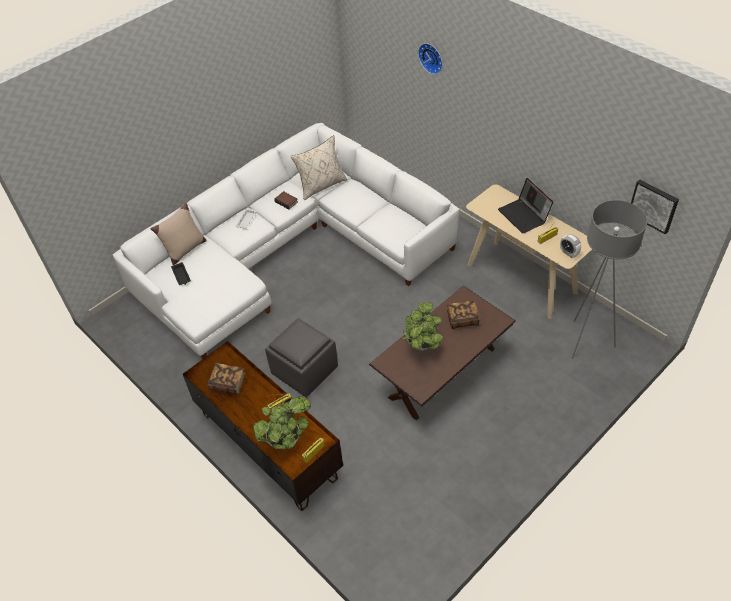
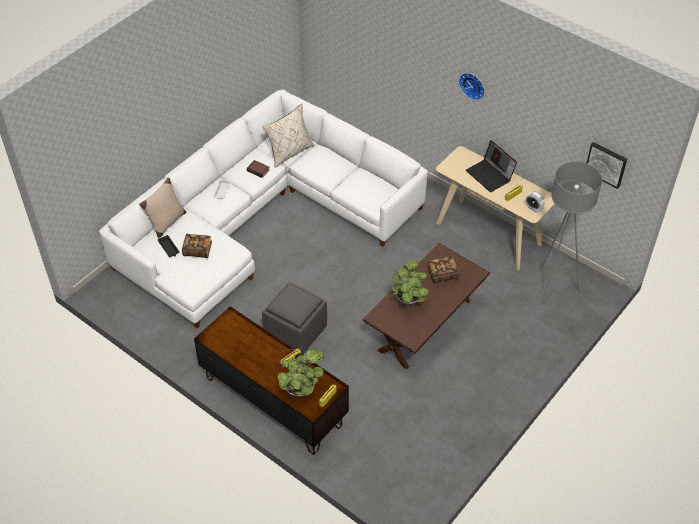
camera: 10 degrees left, 0 degrees up
(228, 384) = (239, 344): book -> book (197, 250)
(432, 57) = (397, 31): wall clock -> wall clock (473, 85)

